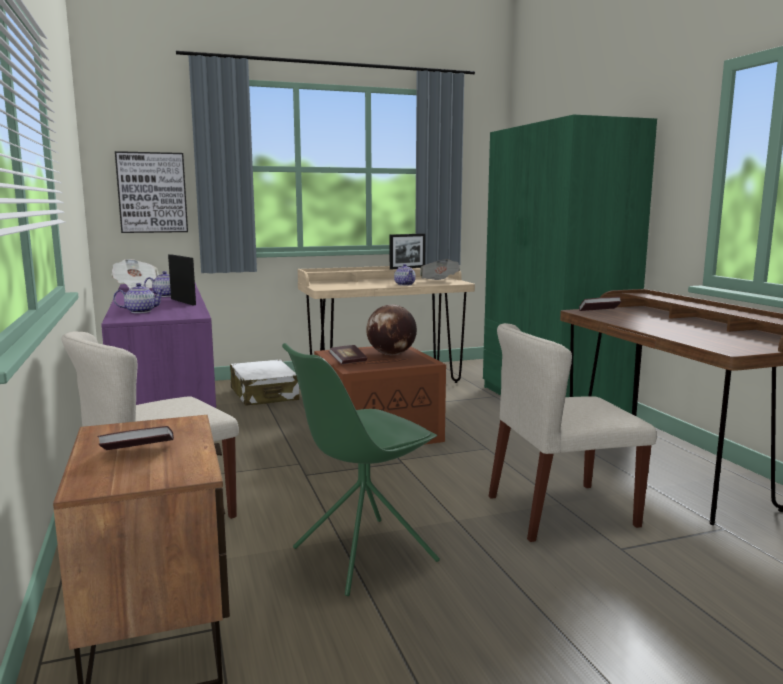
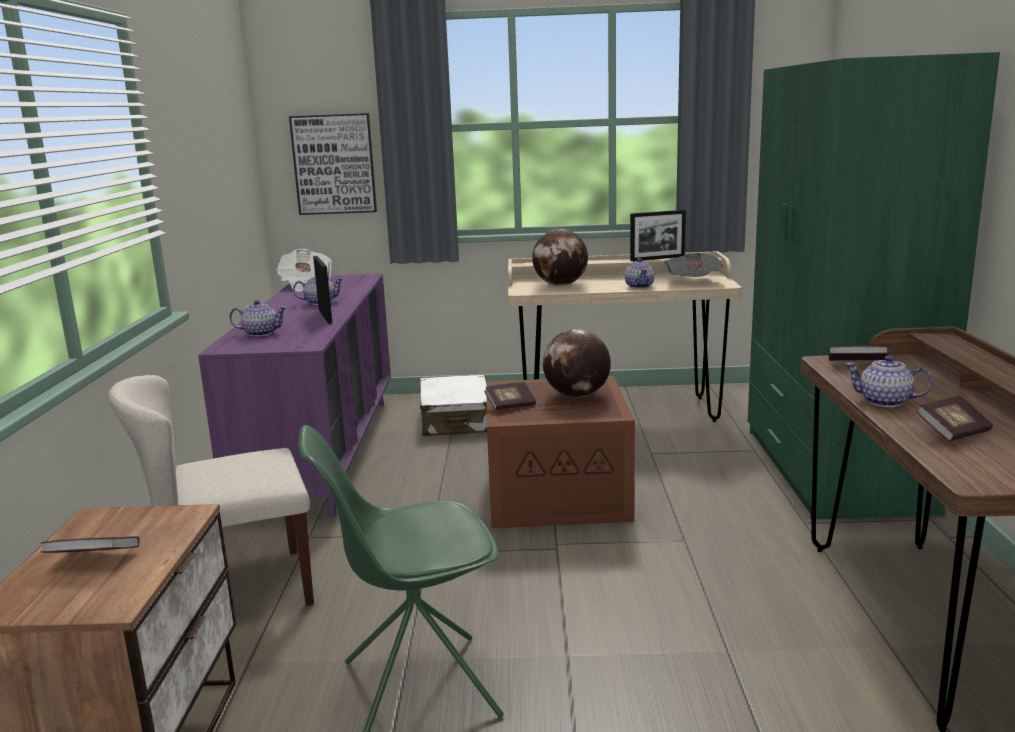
camera: 20 degrees right, 5 degrees up
(346, 285) = (560, 285): none -> globe
(560, 511) = (719, 665): beige chair -> none
(638, 325) = (885, 402): none -> teapot
(694, 334) = (953, 433): none -> book

